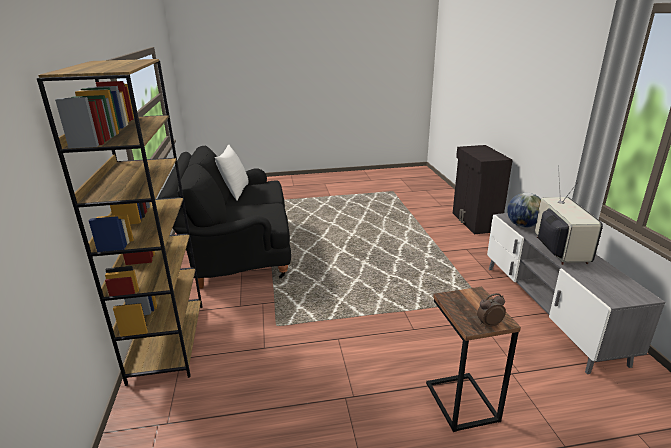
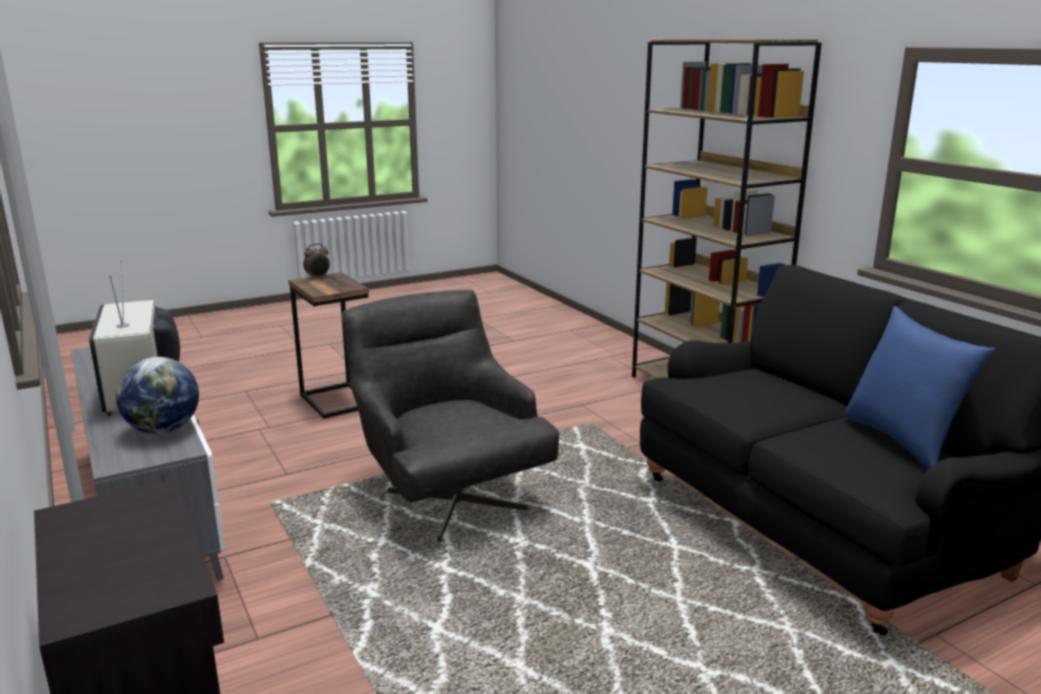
camera: 160 degrees right, 5 degrees down
(235, 192) = (902, 440): white pillow -> blue pillow
(387, 290) = (448, 494): none -> grey armchair

